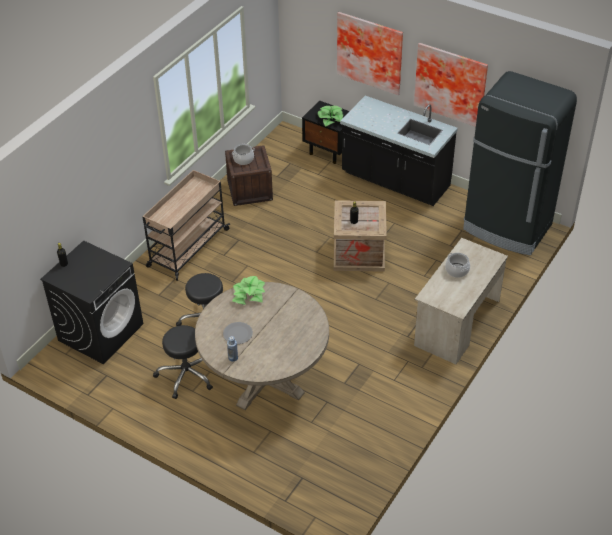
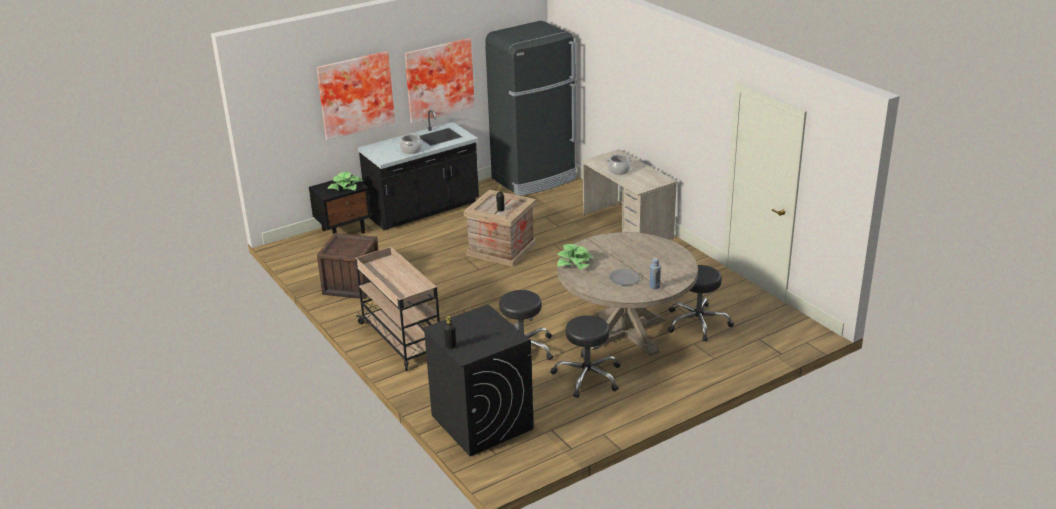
camera: 65 degrees left, 15 degrees down
(243, 159) = (342, 248): cooking pot -> cooking pot (411, 150)
(307, 424) = (697, 323): none -> black stool

